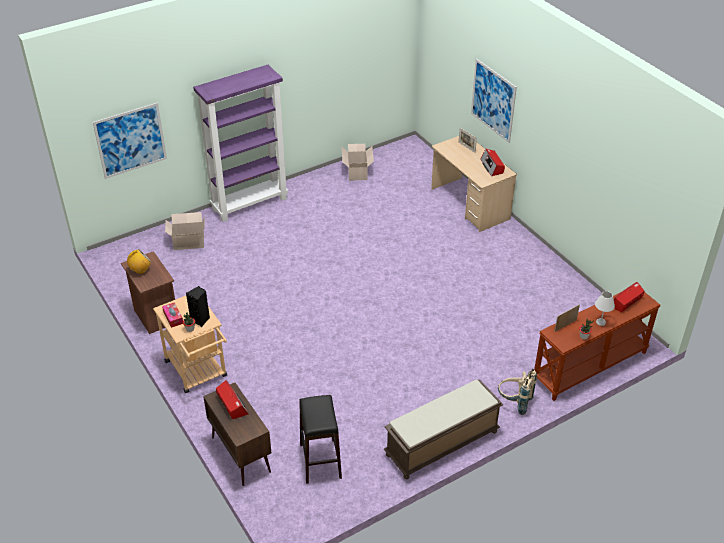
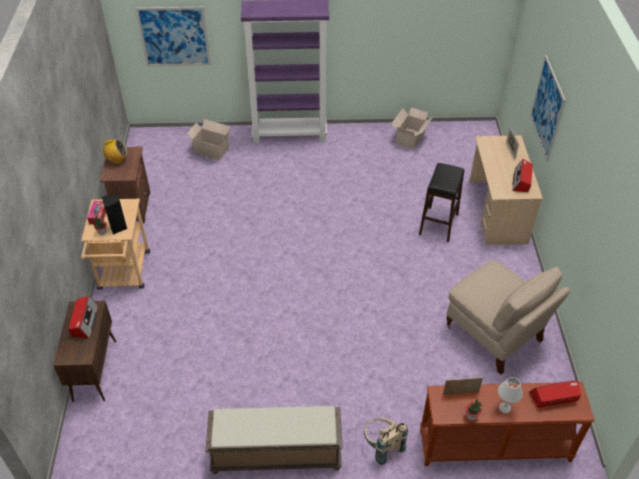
camera: 30 degrees right, 5 degrees up
(320, 461) = (154, 412): black stool -> black stool (438, 224)
(534, 293) = (494, 335): none -> beige chair

